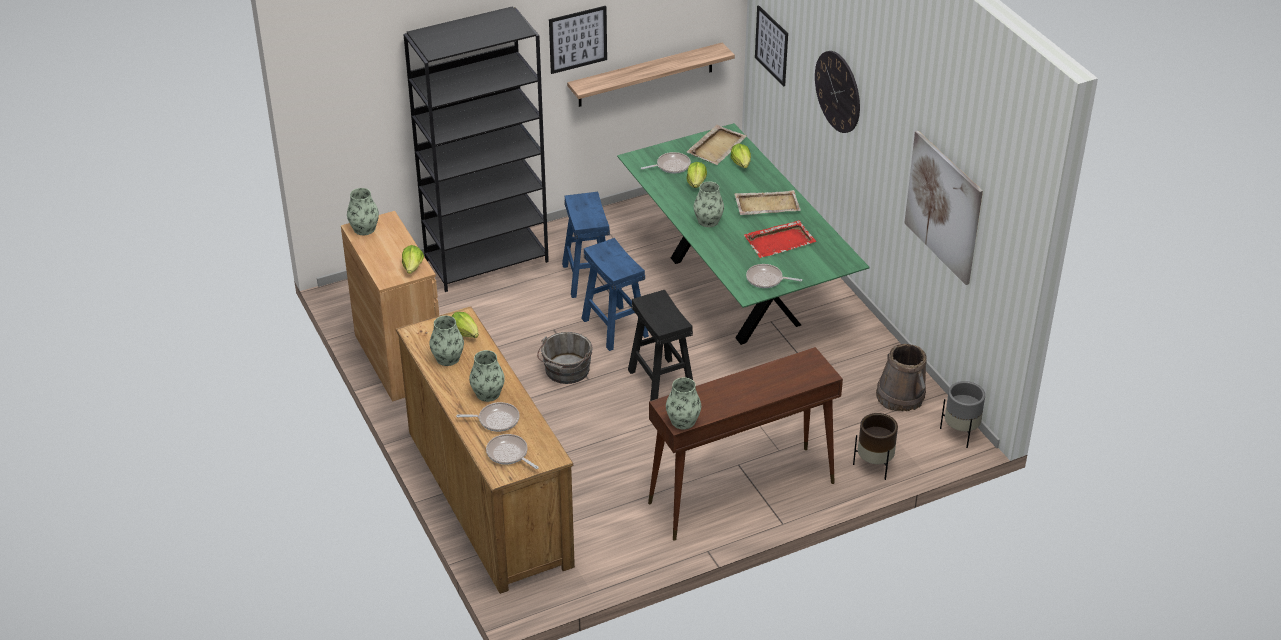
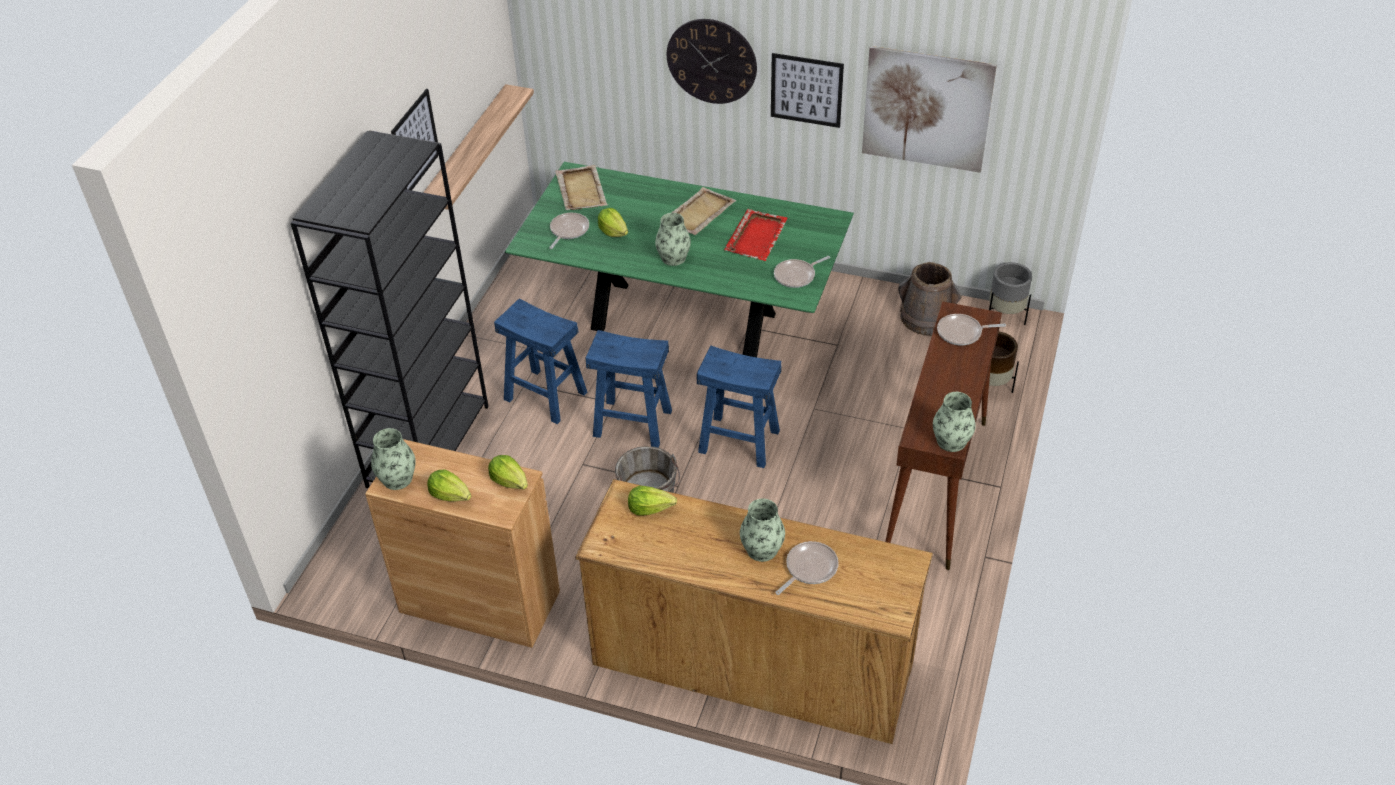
camera: 45 degrees left, 5 degrees up
(448, 358) = (672, 545): vase -> none
(509, 454) = (871, 591): frying pan -> frying pan (962, 333)
(660, 381) = (738, 441): black stool -> blue stool
(741, 163) = (624, 191): lettuce -> lettuce (450, 495)
(771, 45) = (572, 58): picture -> picture (806, 90)

